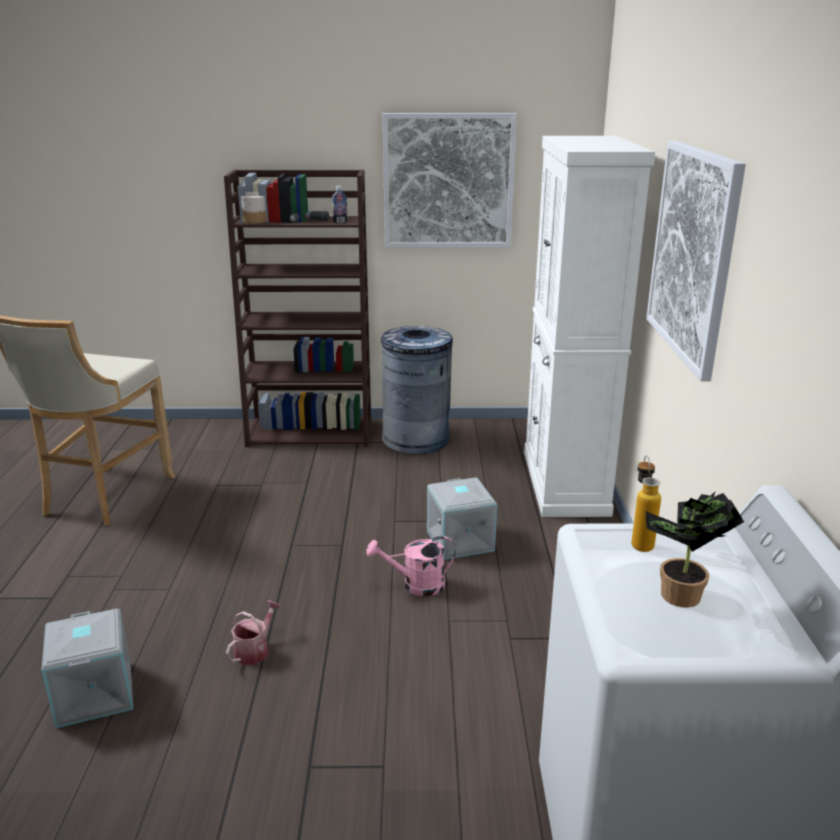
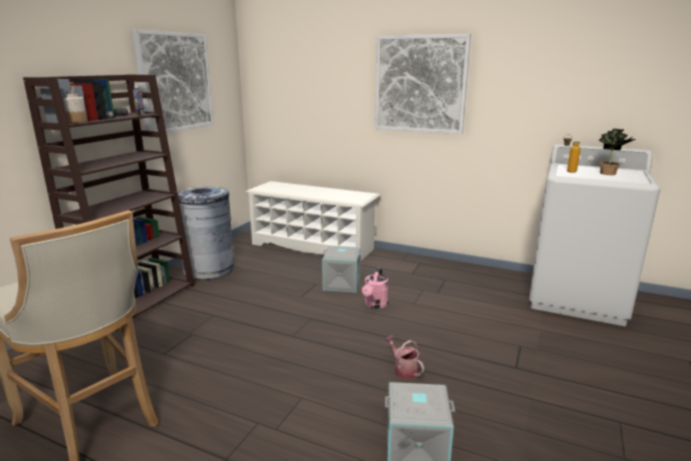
camera: 65 degrees left, 5 degrees down
(565, 482) = (313, 247): white cabinet -> white shoe rack

